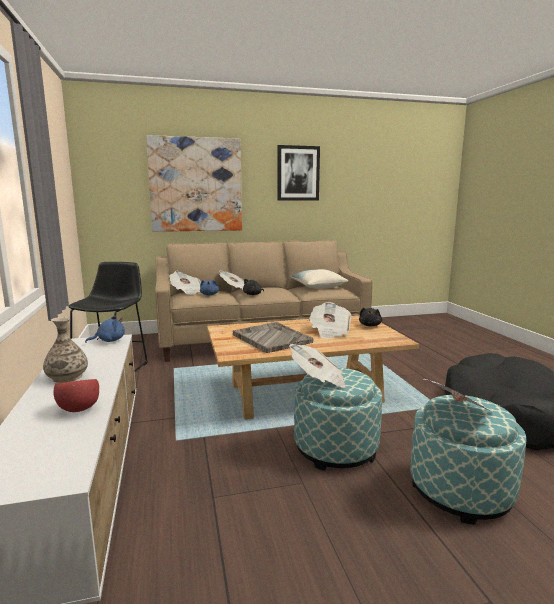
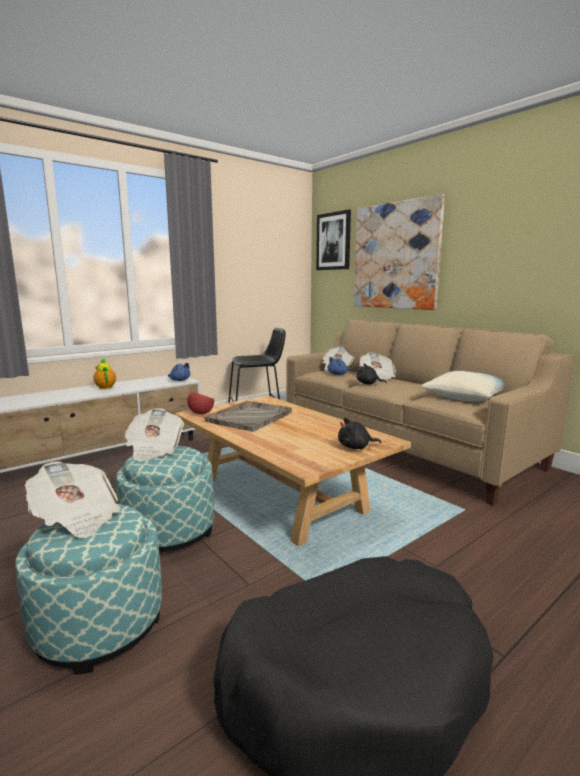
camera: 65 degrees right, 0 degrees up
(67, 377) = (105, 387): vase -> teapot
(78, 410) = (54, 398): red bowl -> red bowl (200, 413)
(298, 173) = (520, 230): picture -> picture (333, 241)
(329, 332) = (300, 433): newspaper -> none

